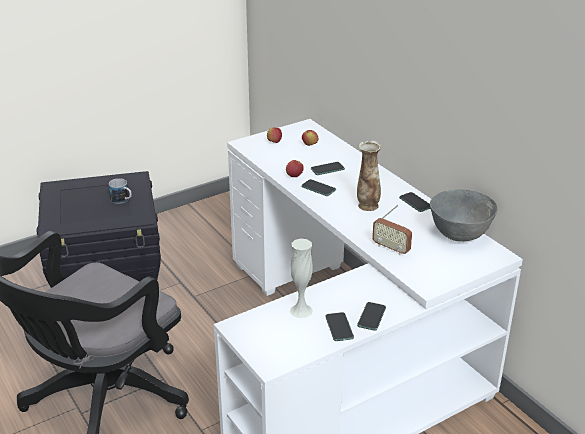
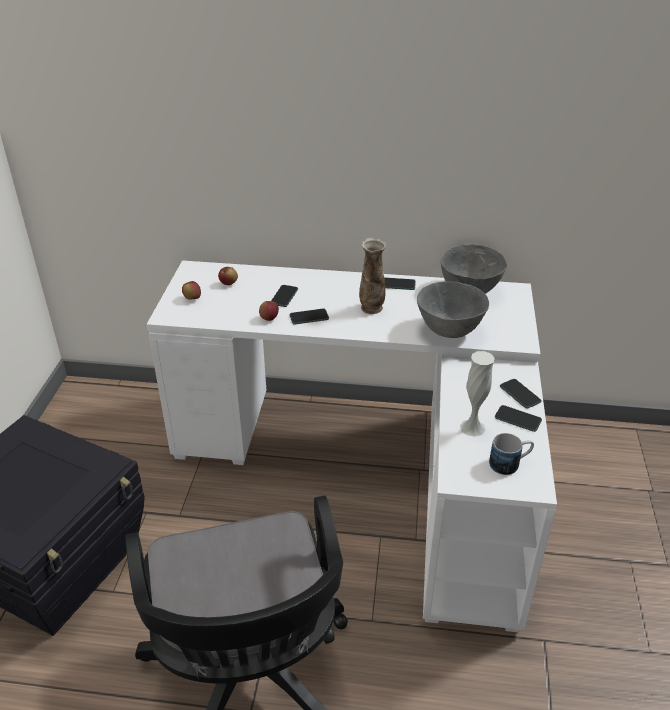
camera: 50 degrees left, 5 degrees up
(122, 200) = (53, 462): mug -> mug (510, 463)
(391, 248) = (449, 331): radio -> grey bowl

